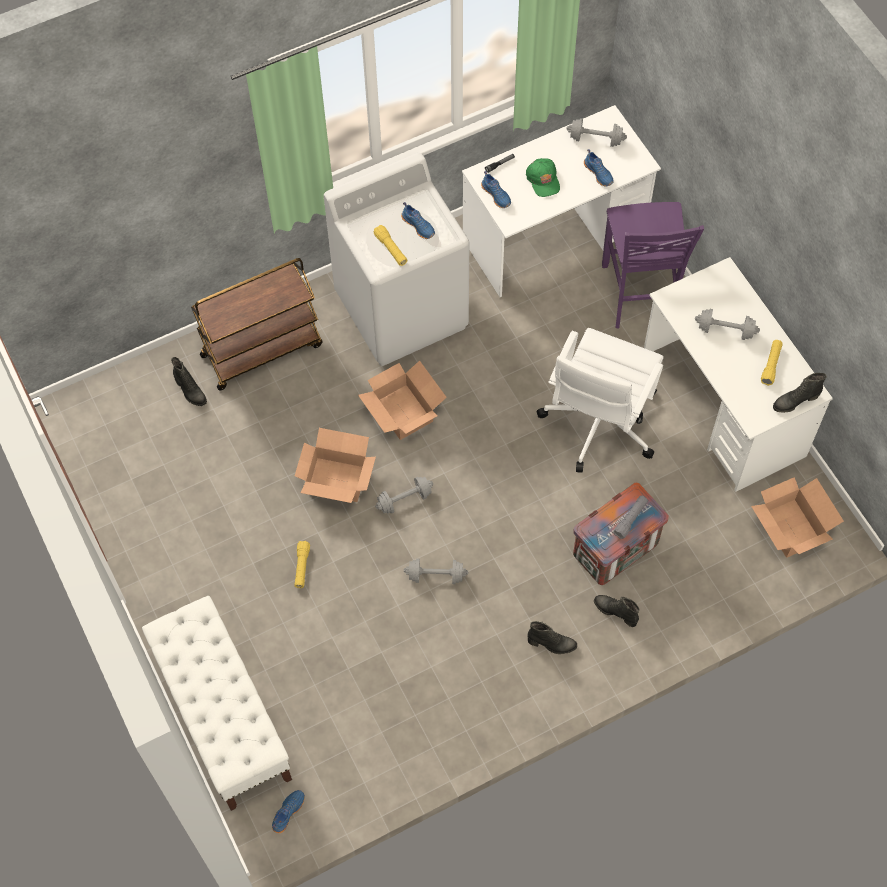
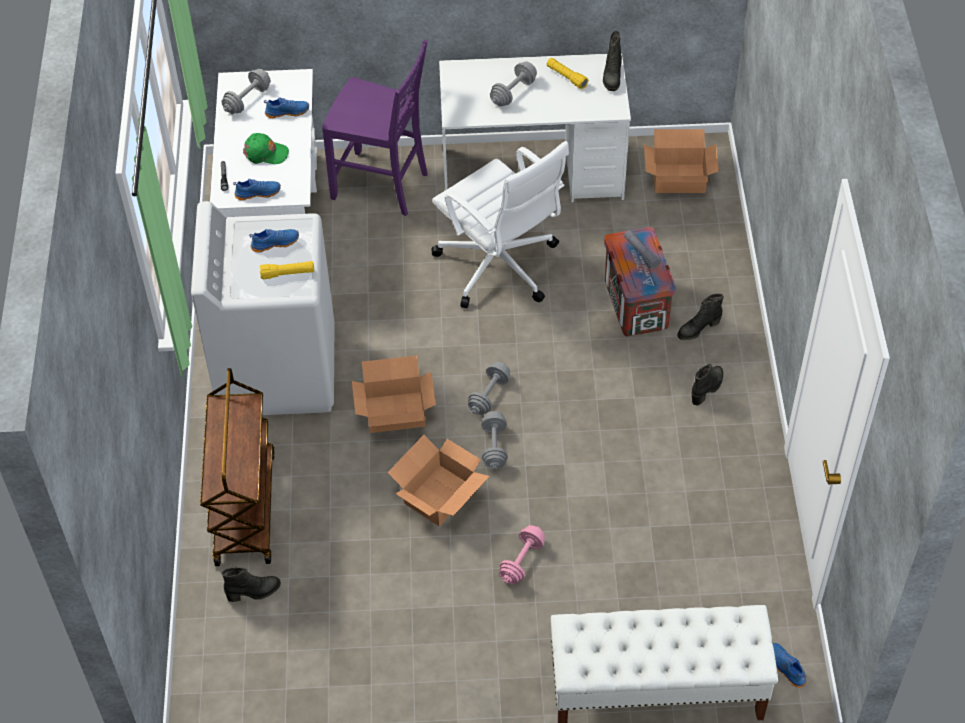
camera: 65 degrees left, 10 degrees down
(302, 567) = (522, 561): yellow flashlight -> pink dumbbell
(436, 576) = (591, 451): grey dumbbell -> grey dumbbell (489, 395)

